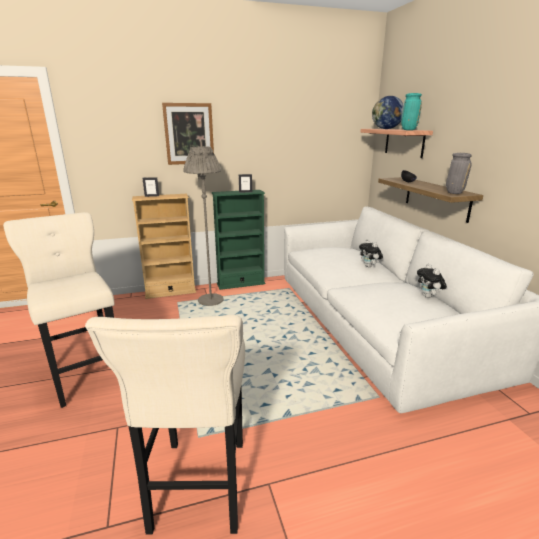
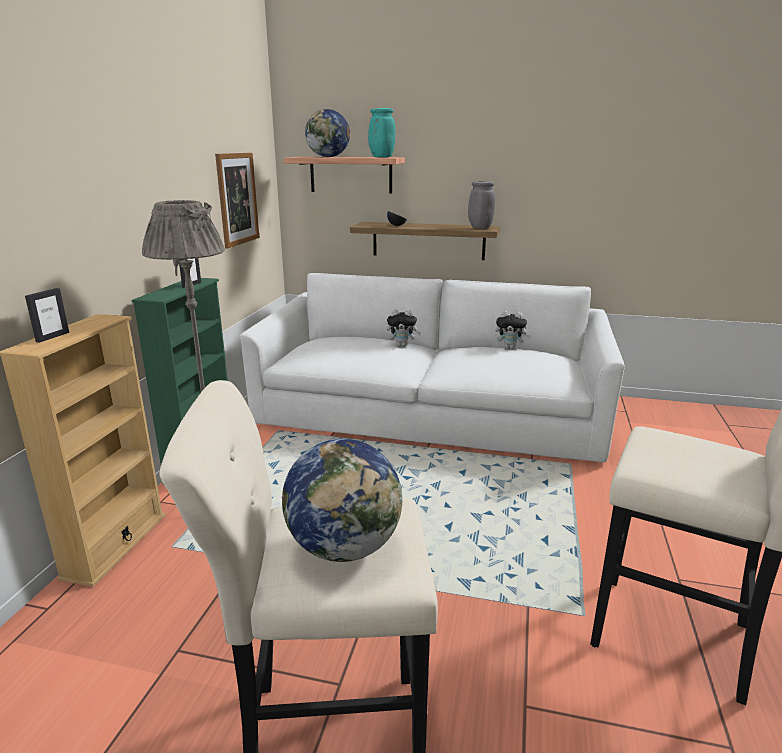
camera: 60 degrees left, 0 degrees up
(61, 286) = (345, 547): none -> globe
(189, 134) = (78, 178): picture -> picture (237, 199)

